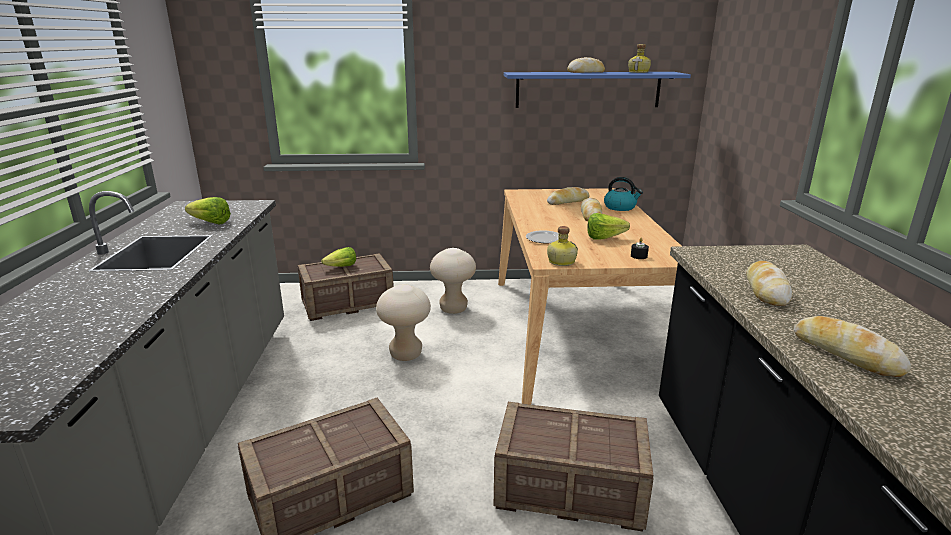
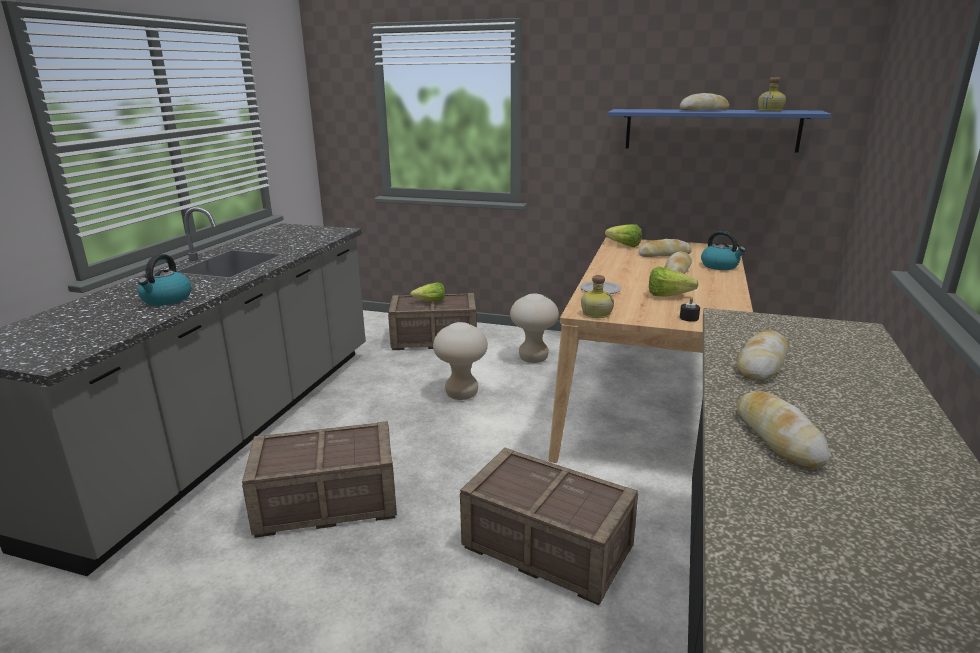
camera: 20 degrees right, 0 degrees up
(112, 304) = (166, 299): none -> kettle
(208, 222) = (290, 243): lettuce -> lettuce (621, 245)

